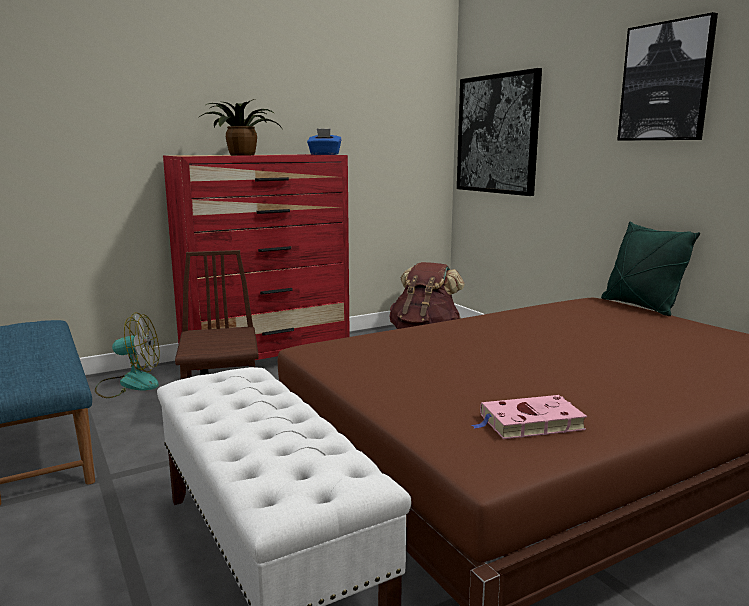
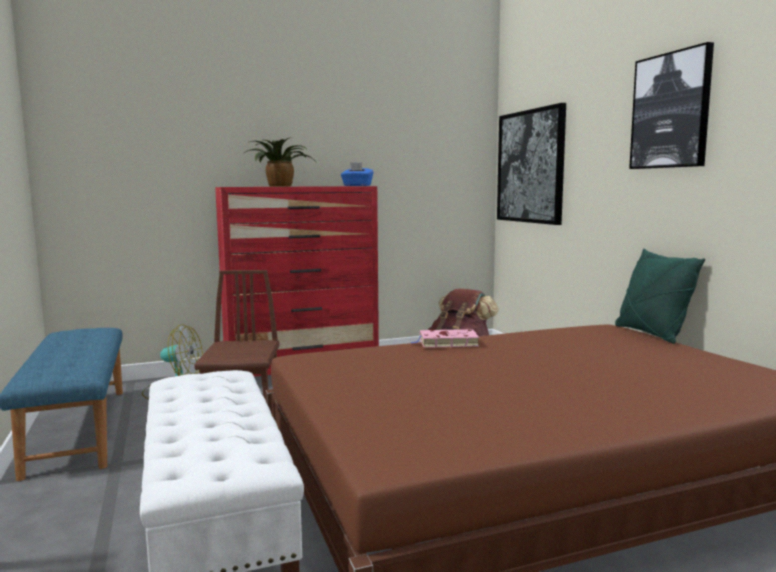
camera: 10 degrees right, 5 degrees down
(528, 423) = (451, 429): pink book -> pink book (446, 343)

